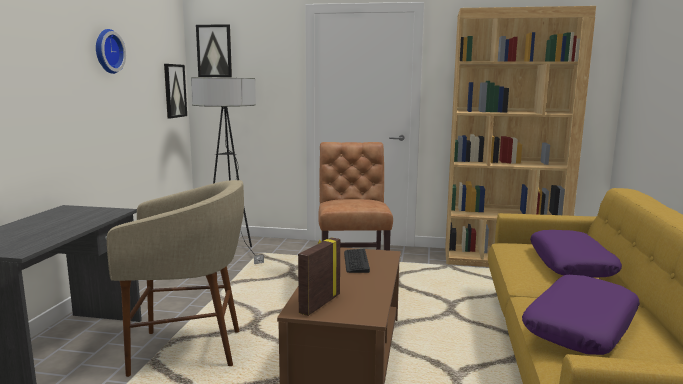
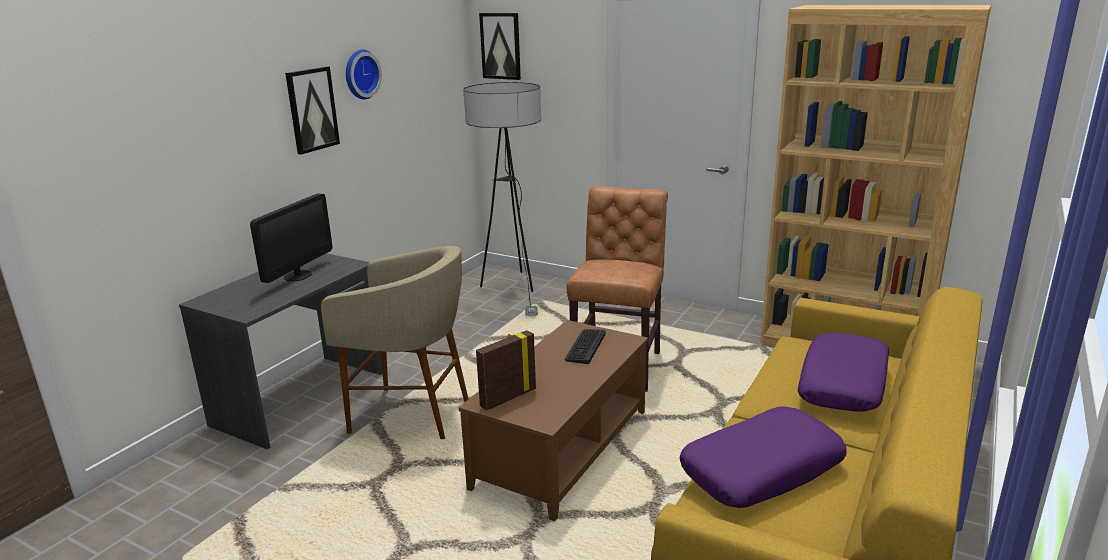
camera: 20 degrees right, 10 degrees up
(62, 221) = (298, 276): none -> monitor
(174, 91) = (452, 98): picture -> picture (312, 109)

